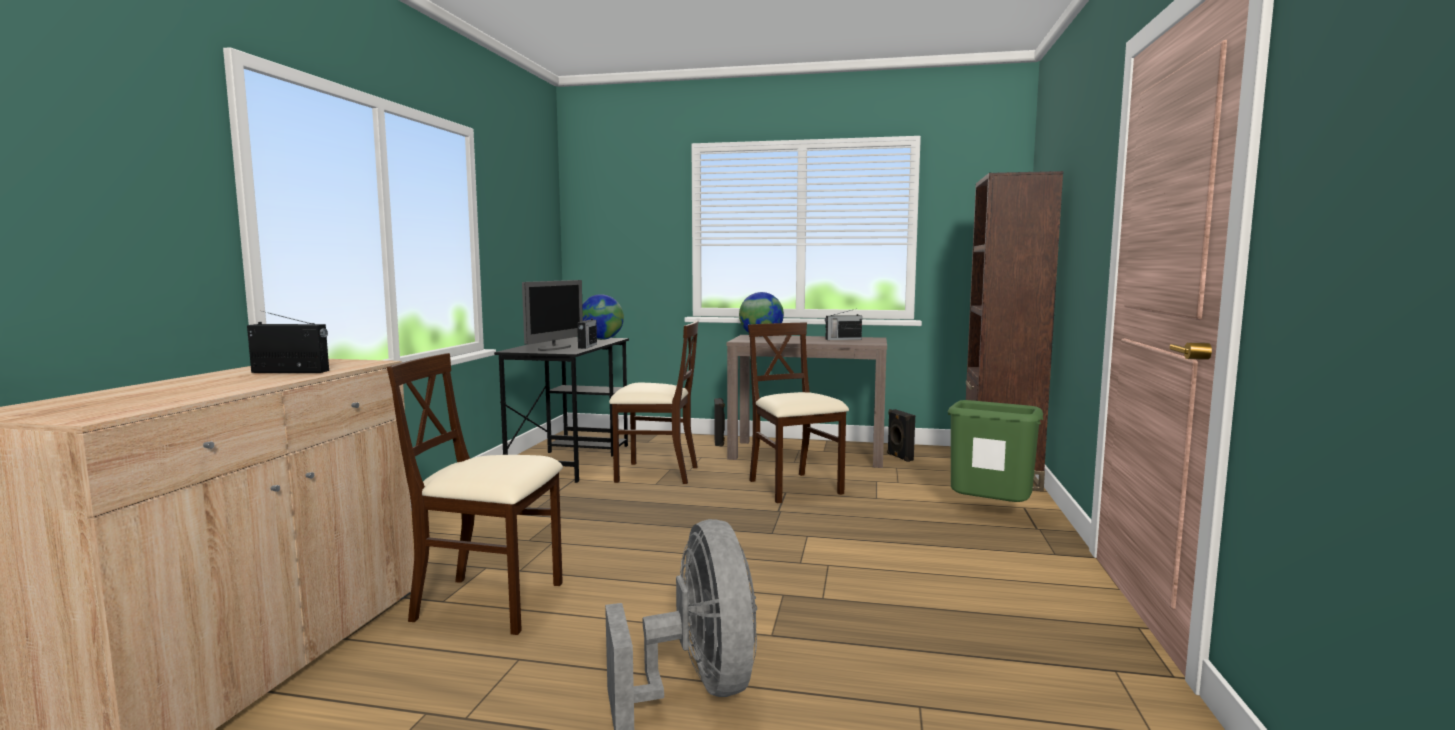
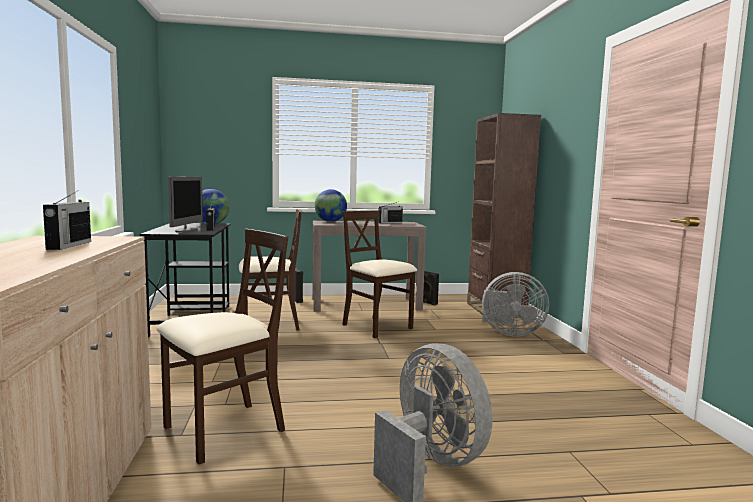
camera: 20 degrees left, 0 degrees up
(291, 371) = (68, 245): radio -> radio turned 105 degrees clockwise
(490, 603) = (223, 430): beige chair -> beige chair turned 150 degrees clockwise
(990, 513) = (509, 333): green trash can -> grey fan

